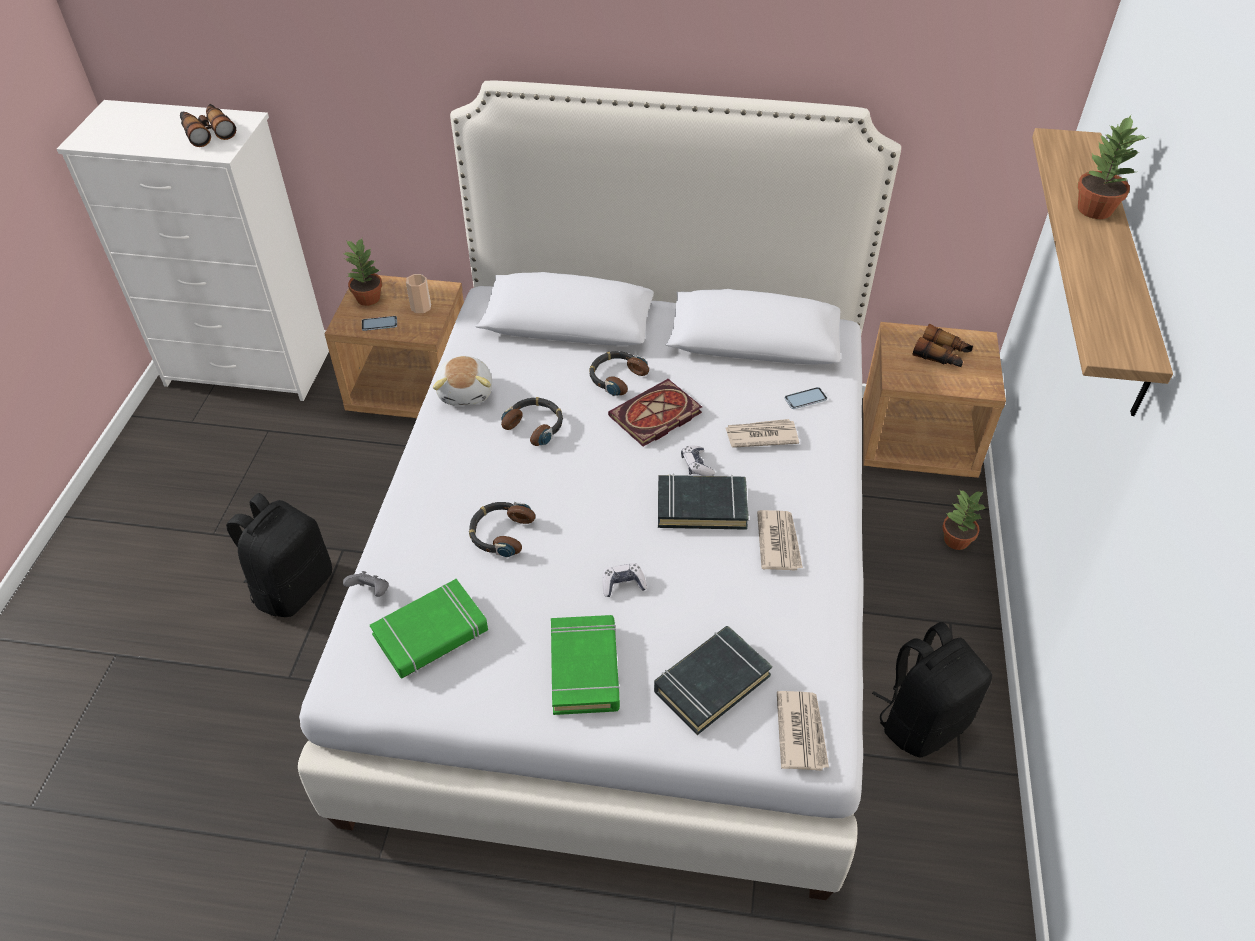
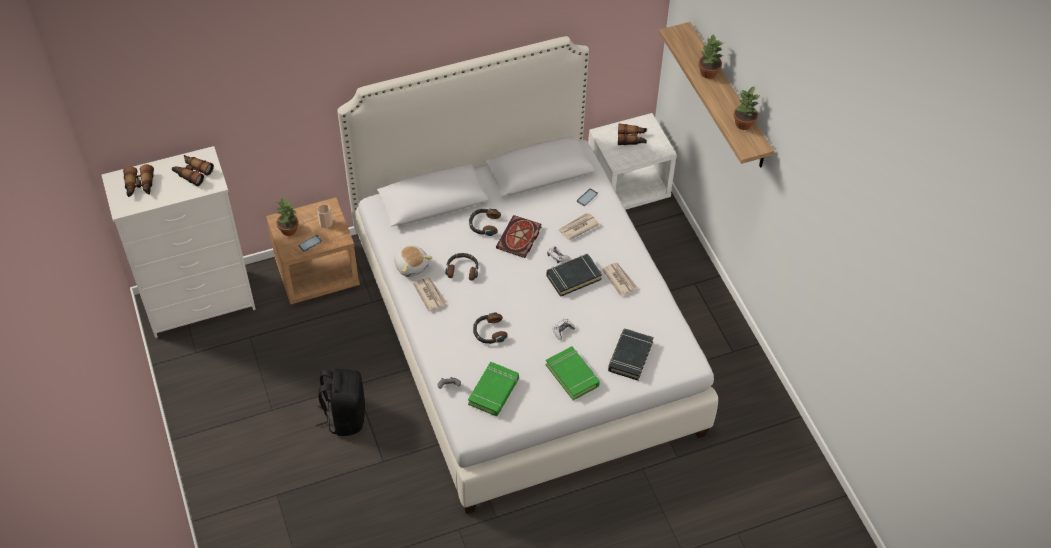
camera: 30 degrees left, 5 degrees up
(130, 125) = (139, 186): none -> binoculars
(801, 731) = (678, 359): newspaper -> newspaper (430, 294)
(917, 441) = (628, 187): brown nightstand -> white nightstand
(921, 720) = (705, 338): black backpack -> none
(955, 540) = (675, 237): potted plant -> potted plant (743, 124)

